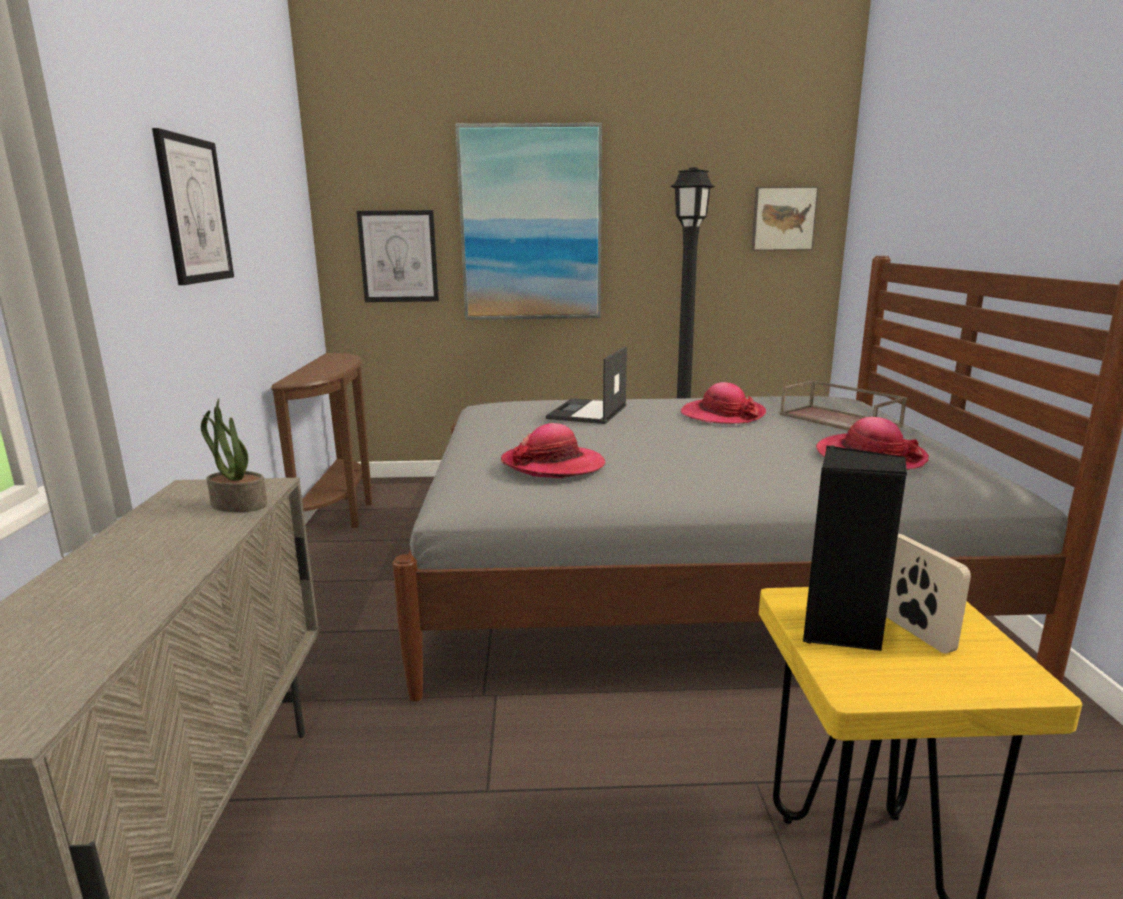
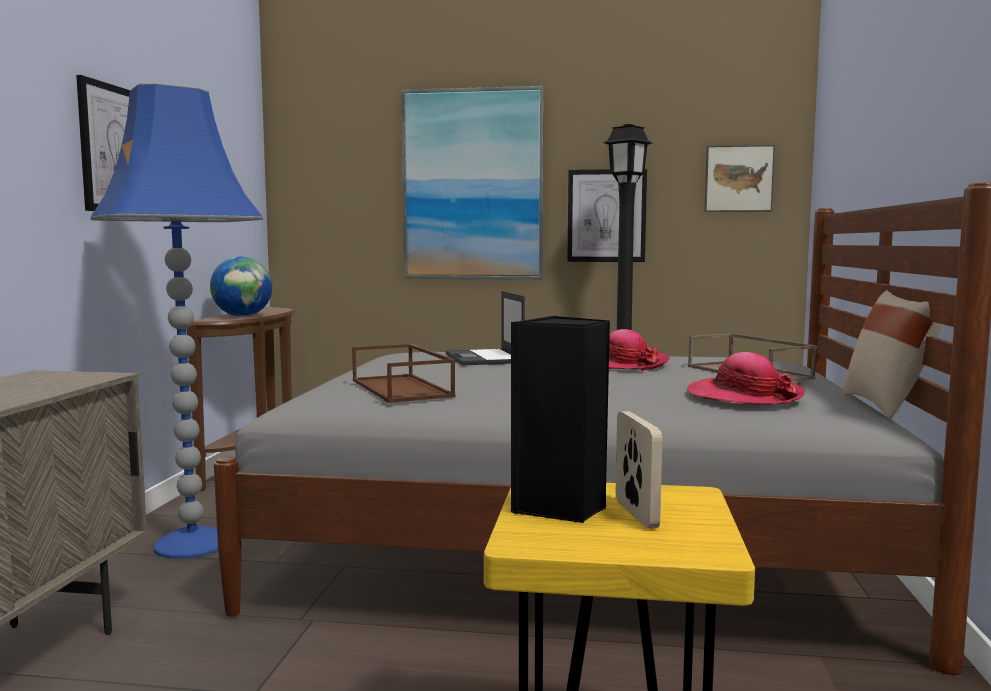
camera: 10 degrees right, 10 degrees down
(237, 505) = (63, 384): potted plant -> none
(323, 372) = (242, 316): none -> globe
(326, 616) = (191, 545): none -> blue floor lamp
(398, 256) = (343, 216): picture -> picture (606, 216)
(553, 465) = (403, 388): hat -> brown tray
(587, 412) = (484, 358): laptop -> laptop turned 45 degrees counterclockwise
(985, 457) = (888, 406): none -> beige pillow

